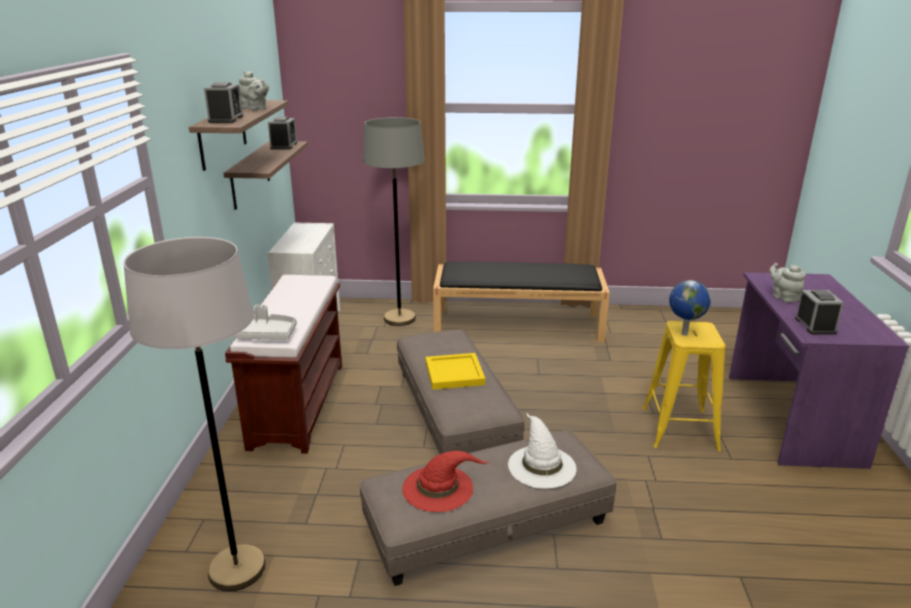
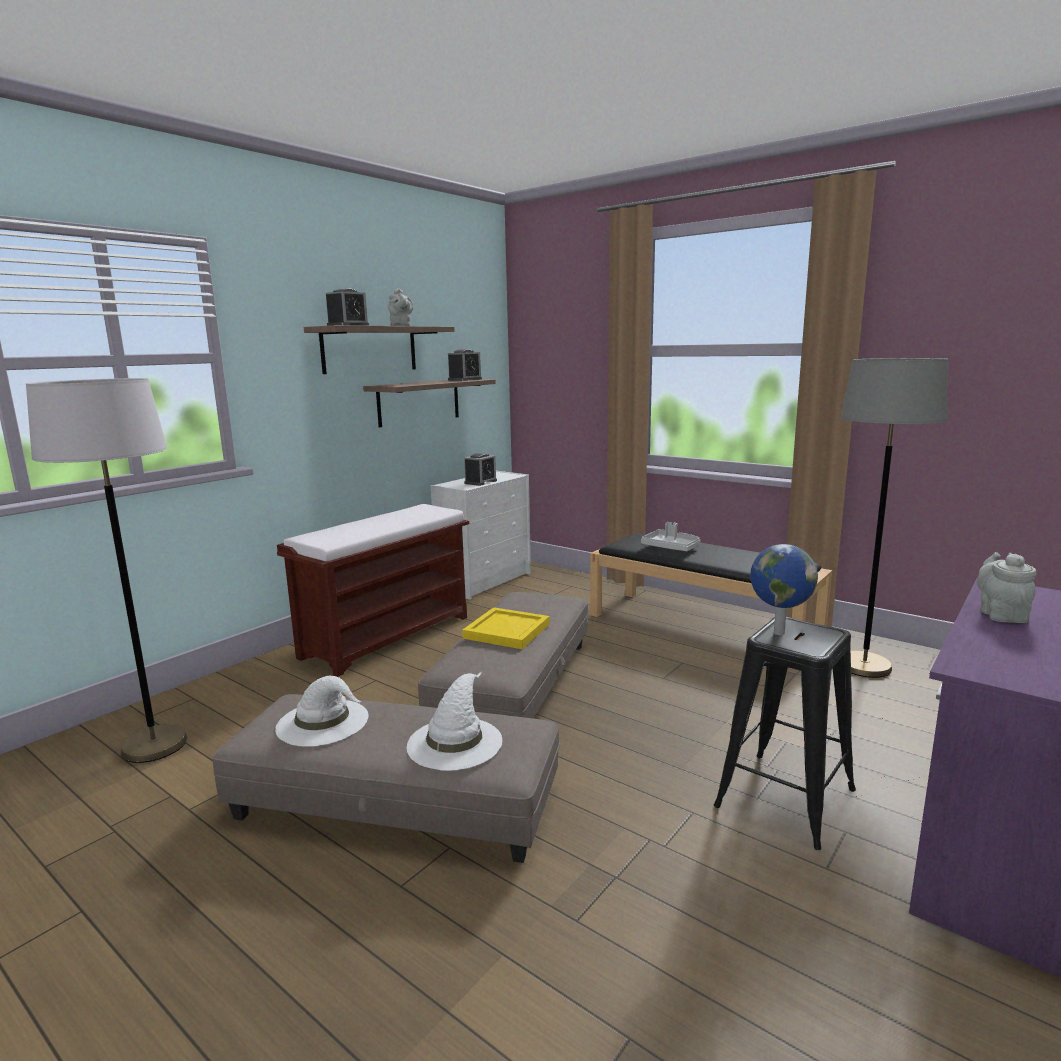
camera: 35 degrees right, 10 degrees down
(267, 334) = (323, 537): grey tray -> grey tray (671, 547)
(399, 318) = (577, 592): grey floor lamp -> grey floor lamp (864, 666)
(439, 487) = (324, 722): red hat -> white hat
(679, 428) = (785, 798): yellow stool -> black stool
(815, 326) = (1001, 658): alarm clock -> alarm clock (480, 482)

